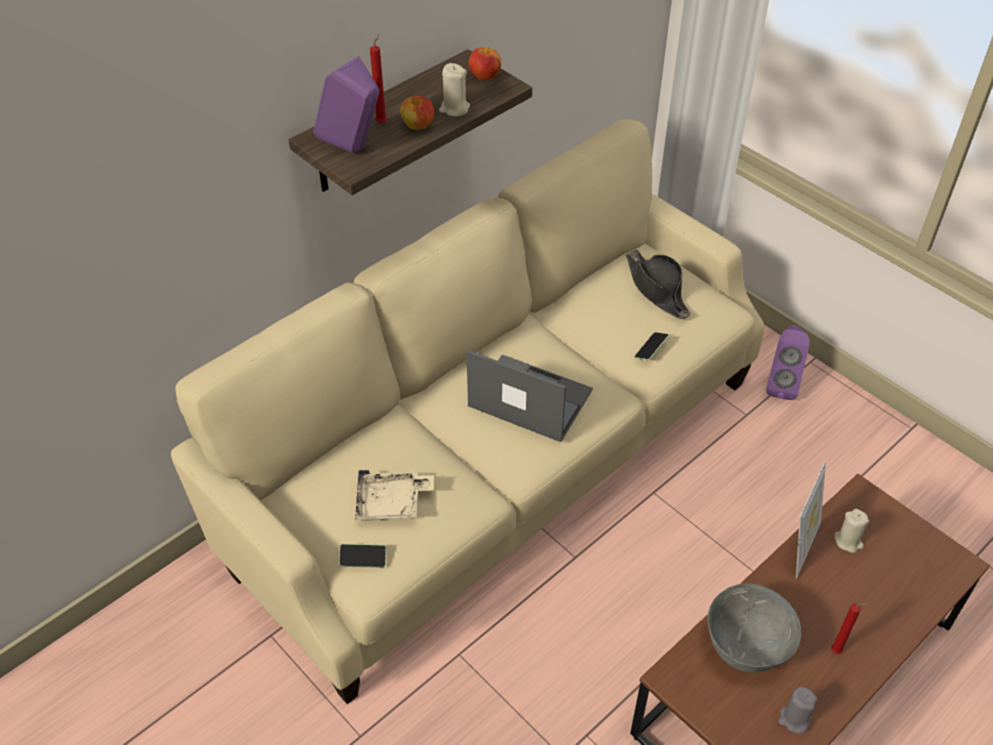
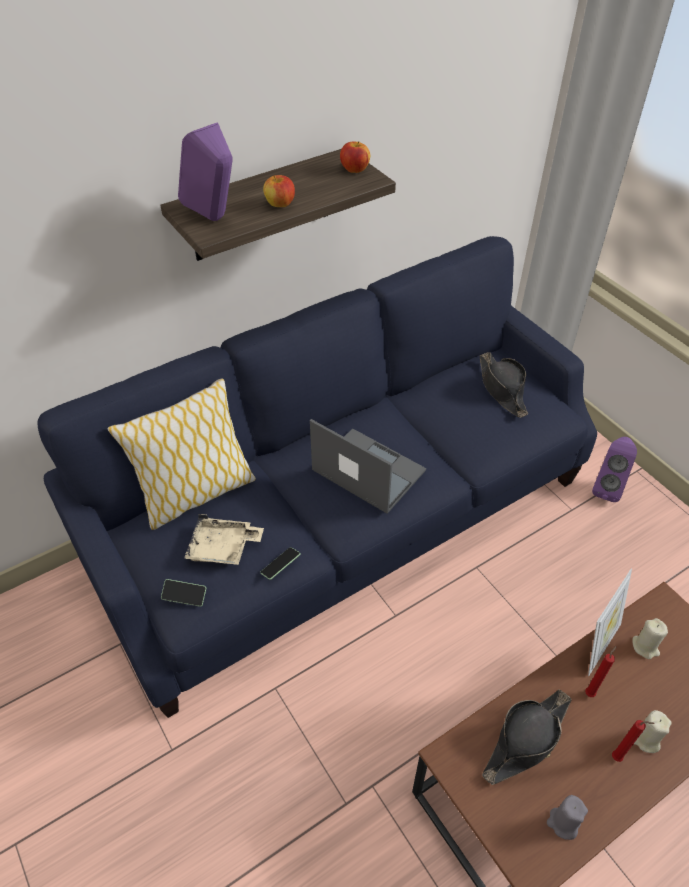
camera: 10 degrees right, 0 degrees up
(345, 450) = (196, 494): none -> pillow
(382, 122) = (249, 198): red candle -> red candle (590, 692)
(454, 109) = (318, 193): beige candle -> beige candle (645, 739)
(495, 465) = (344, 523): beige sofa -> blue sofa
(651, 350) = (486, 441): phone -> phone (280, 566)
(745, 649) = (526, 740): grey bowl -> black hat

